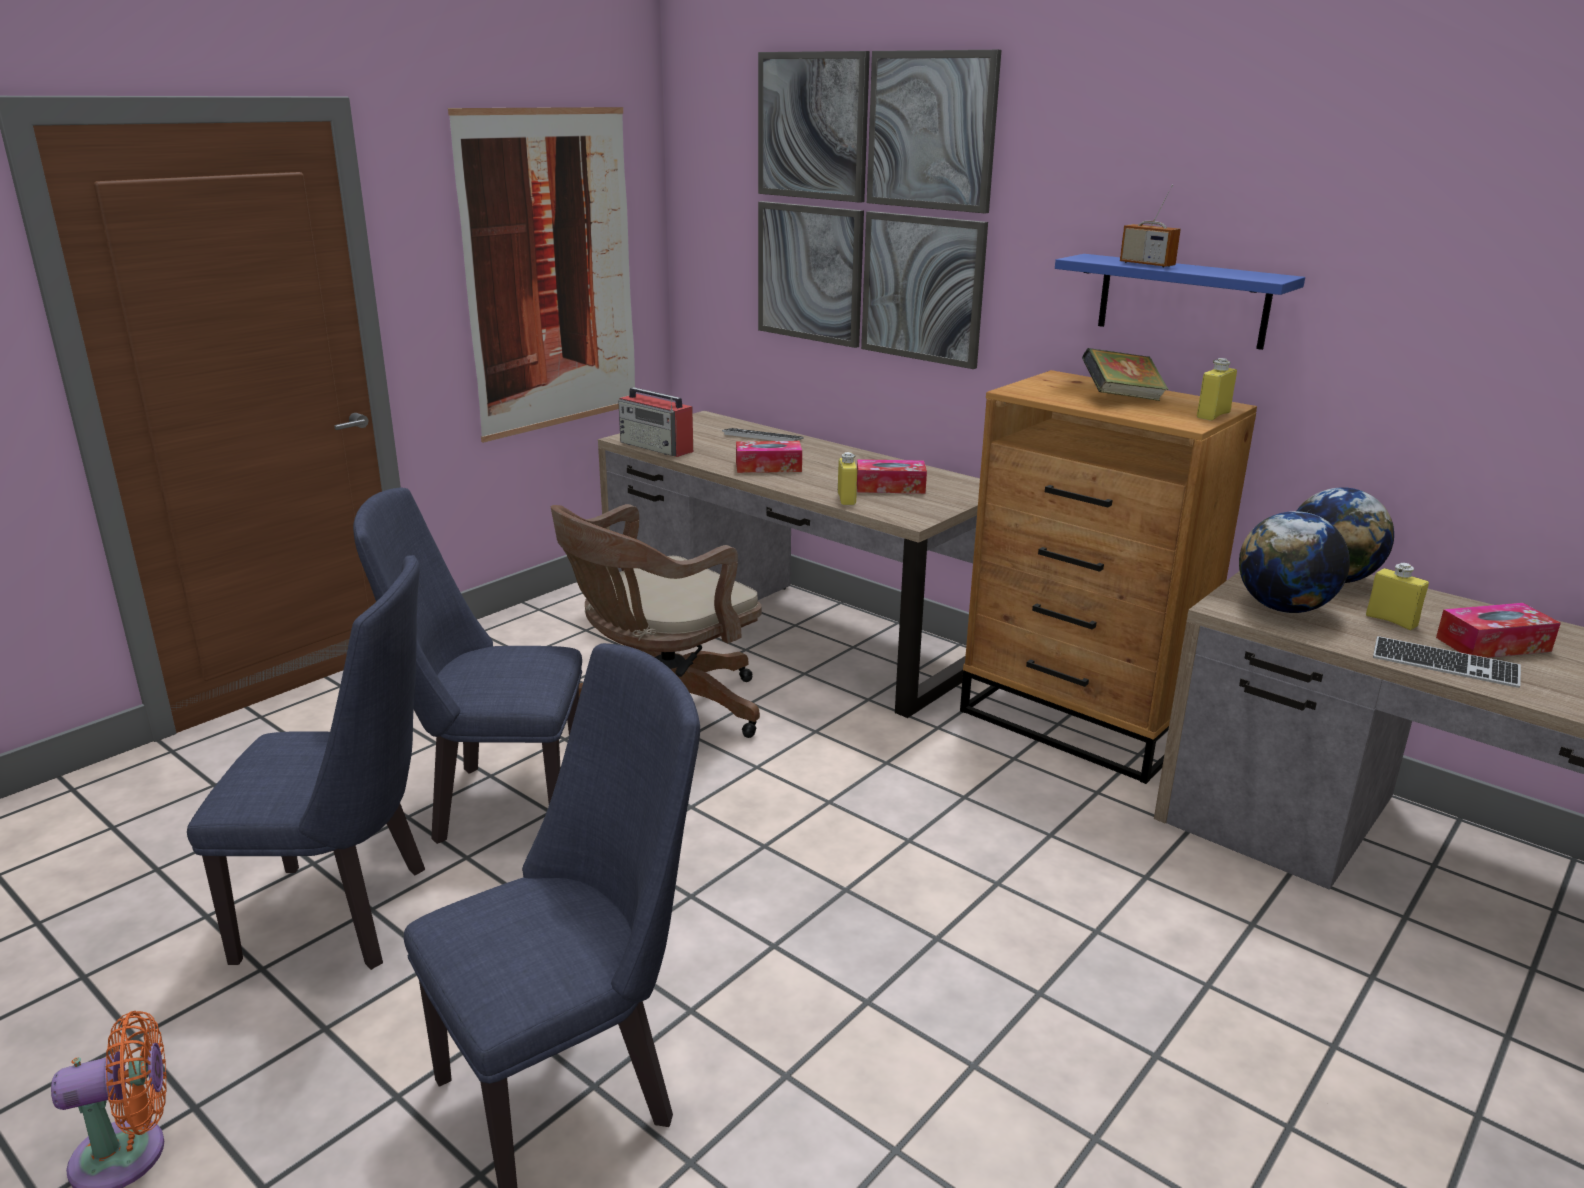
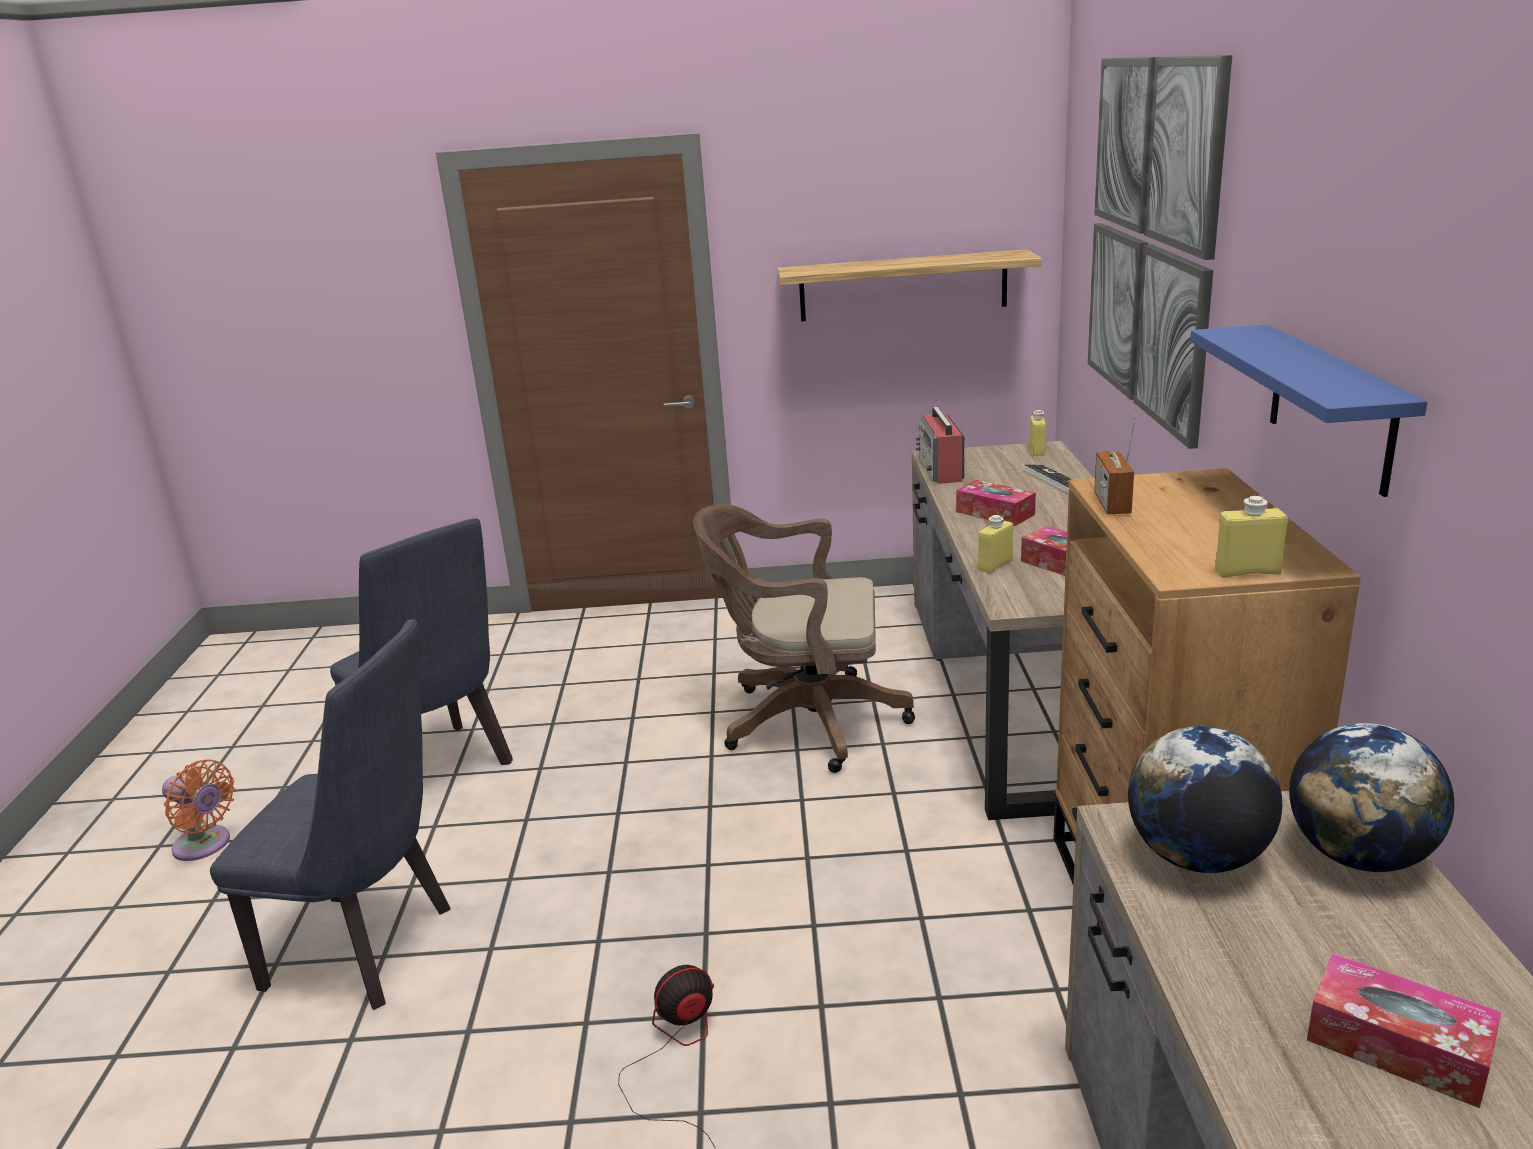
camera: 50 degrees right, 0 degrees up
(495, 803) = (606, 739): blue chair -> none
(551, 273) = (903, 286): picture -> shelf
(963, 972) = (677, 1052): none -> fan
(1121, 398) = (1197, 522): book -> none
(1147, 264) = (1269, 351): radio -> radio (1112, 504)
(1391, 621) = (1312, 940): yellow bottle -> yellow bottle (1037, 451)
(1444, 665) = (1244, 1024): keyboard -> none

